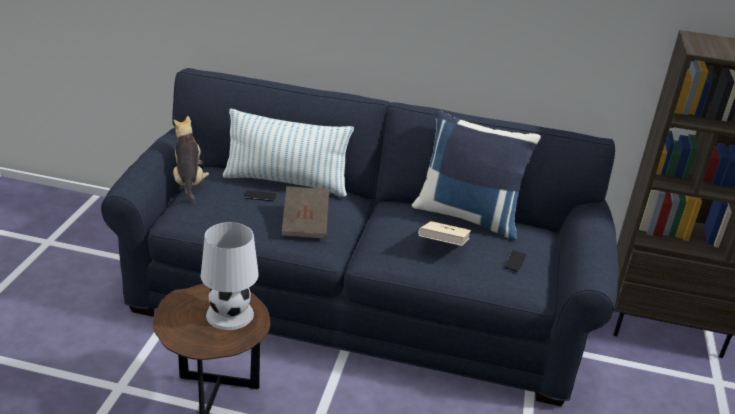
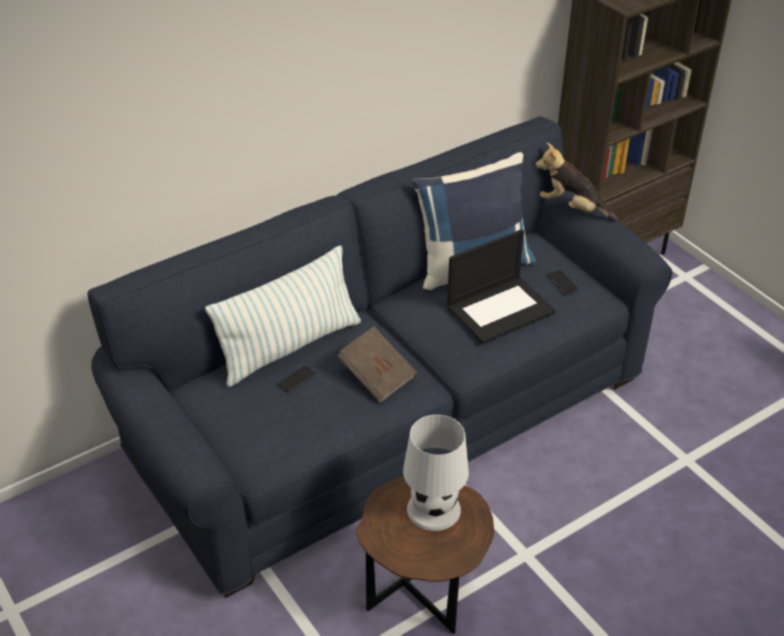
camera: 45 degrees left, 10 degrees up
(189, 182) = (206, 418): plush toy -> plush toy (572, 208)
(443, 245) = (500, 309): beige book -> laptop

